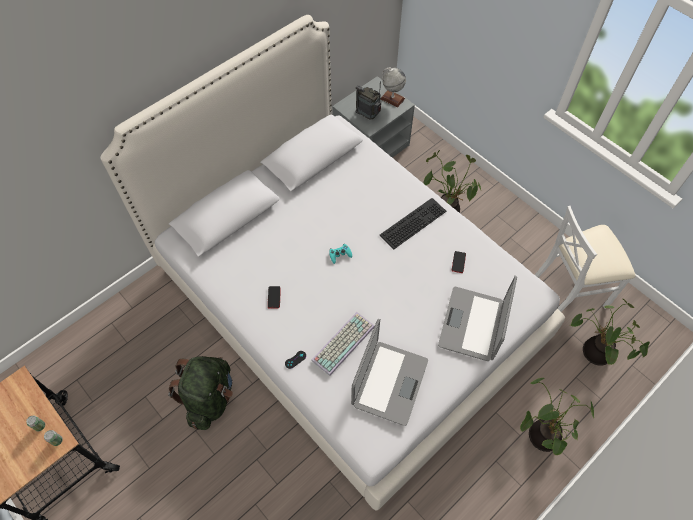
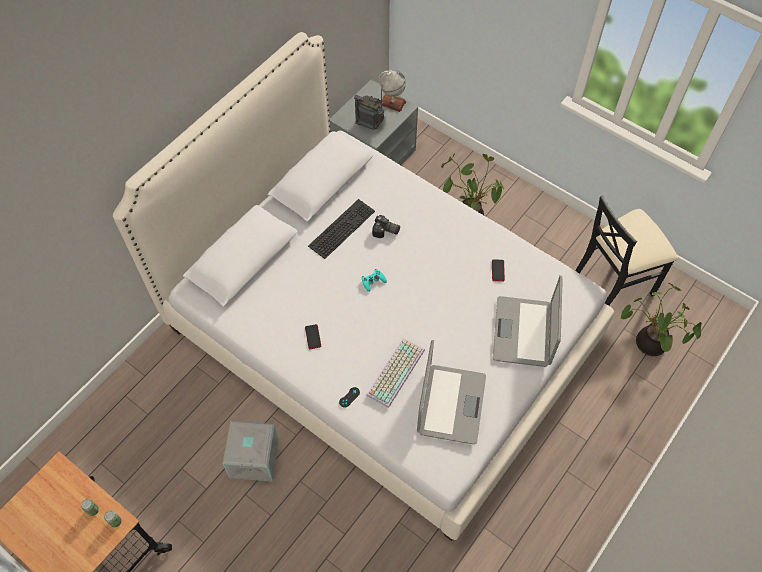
camera: 10 degrees left, 0 degrees up
(210, 398) = (253, 458): green backpack -> grey storage box
(361, 211) = (386, 231): none -> camera
(412, 221) = (442, 235): keyboard -> keyboard (341, 227)
(541, 434) = (608, 436): potted plant -> none
(570, 290) = (613, 282): white chair -> black chair

